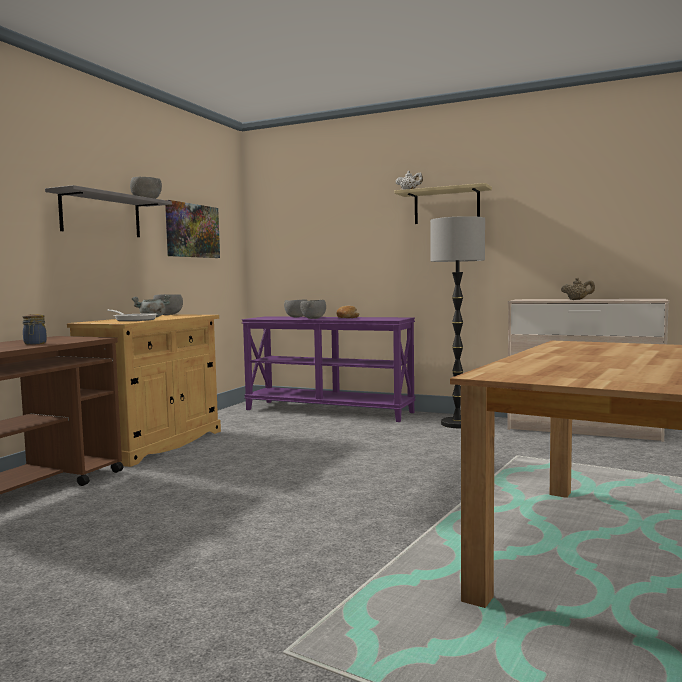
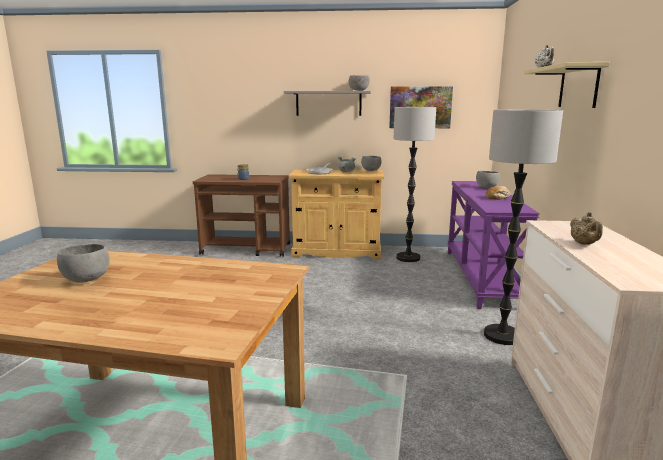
camera: 70 degrees right, 10 degrees up
(237, 422) = (408, 258): none -> floor lamp
(313, 318) = (474, 192): grey bowl -> grey bowl (85, 280)

